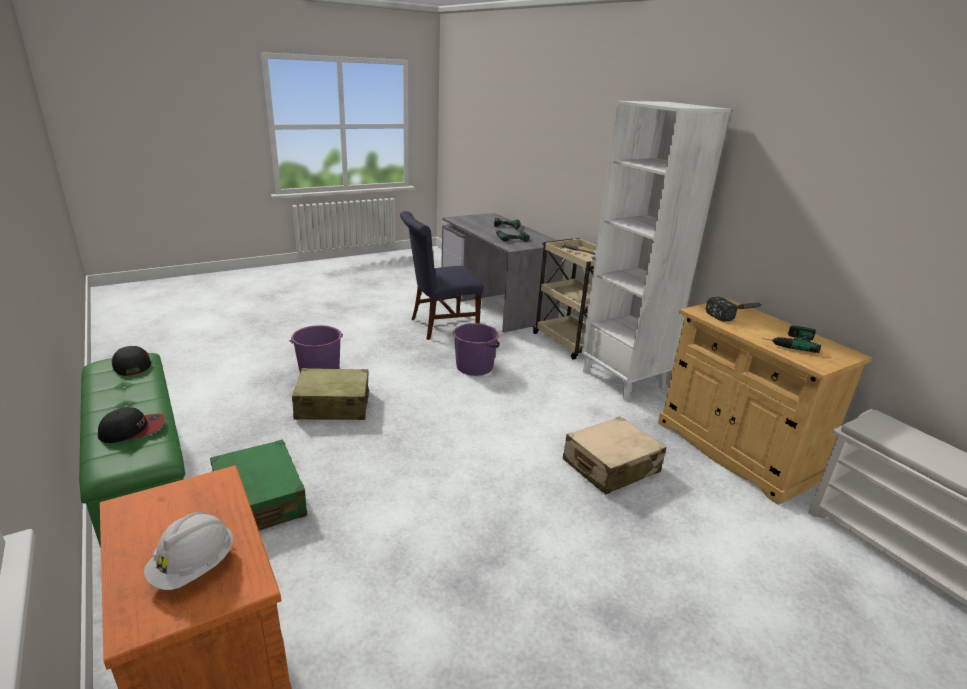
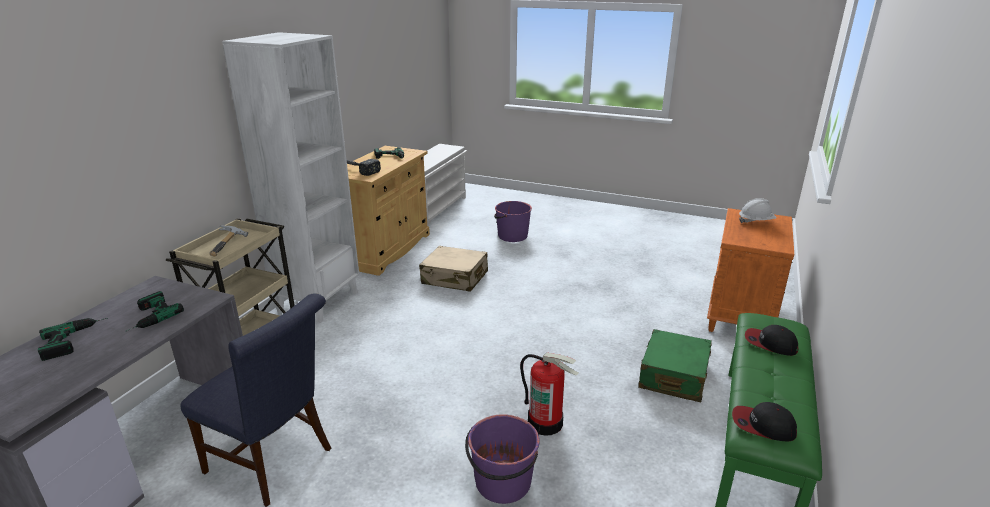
camera: 125 degrees left, 0 degrees up
(131, 364) = (762, 426): cap -> cap turned 90 degrees clockwise
(332, 406) = (545, 422): beige suitcase -> fire extinguisher
(475, 367) = (371, 380): purple bucket -> purple bucket (512, 236)

